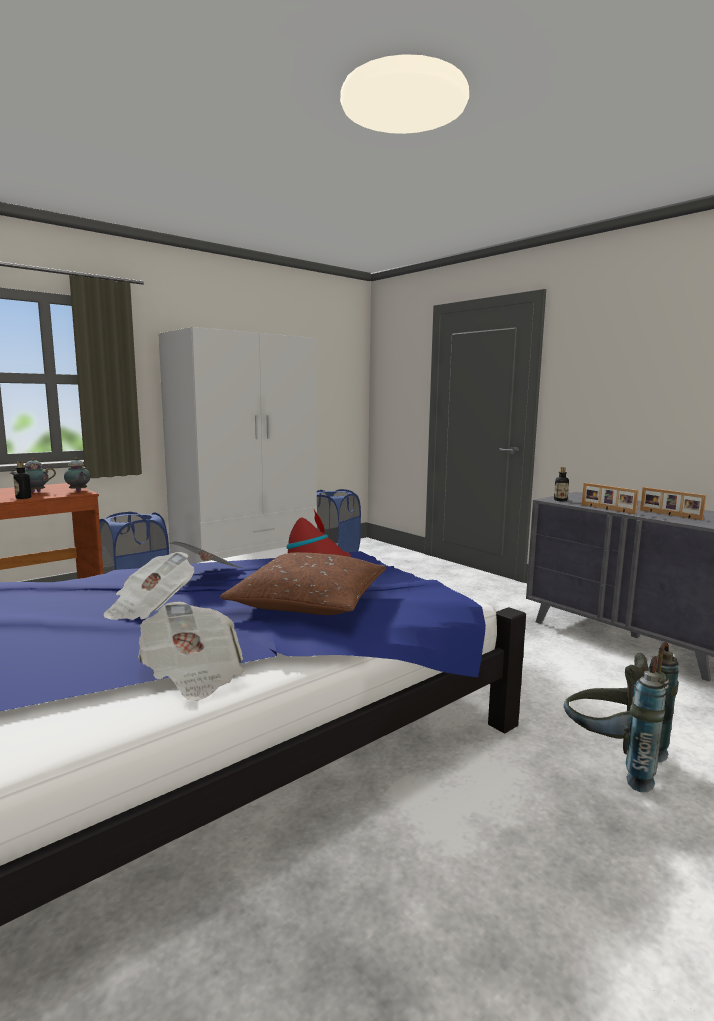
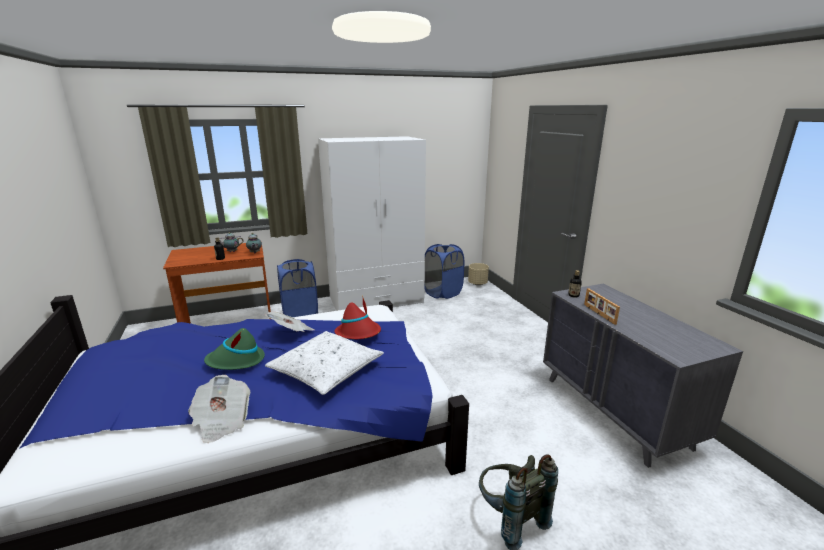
camera: 20 degrees right, 10 degrees up
(150, 608) = (236, 361): newspaper -> green hat
(309, 601) = (326, 370): brown pillow -> white pillow
(371, 545) = (477, 283): none -> beige planter
(669, 515) = (645, 330): picture frame -> none

